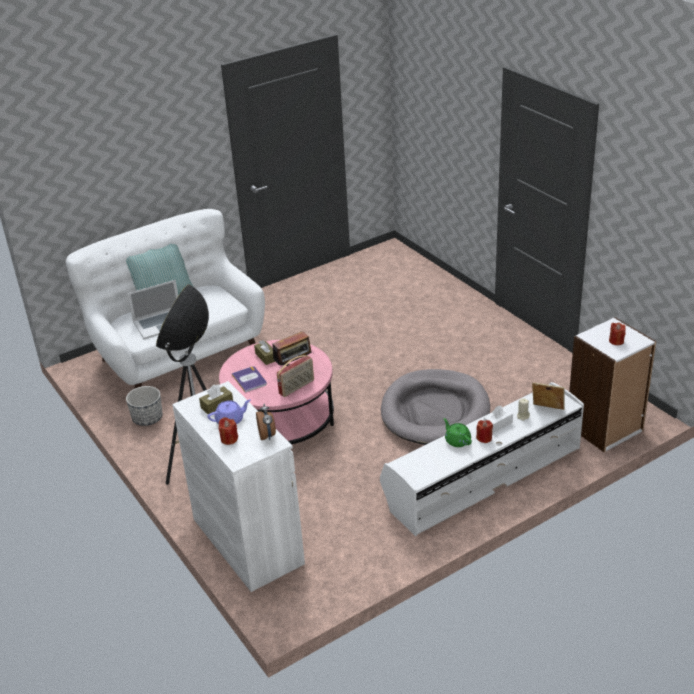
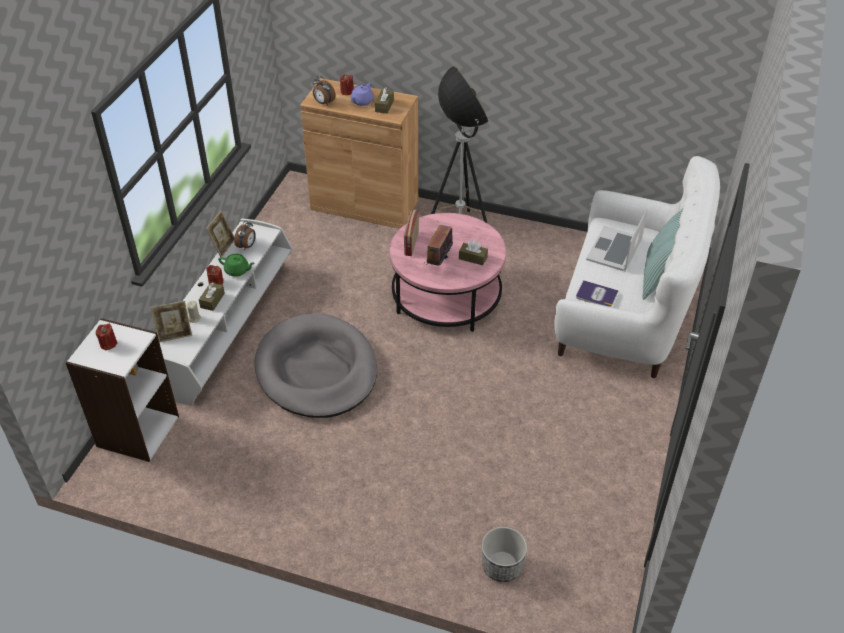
camera: 140 degrees right, 10 degrees up
(148, 418) = (556, 246): planter -> planter (502, 566)
(247, 541) = (364, 205): white cabinet -> brown cabinet
(249, 379) = (459, 232): book -> book (596, 295)
(430, 460) = (247, 246): none -> alarm clock
(453, 469) = (223, 247): none -> picture frame
(498, 424) = (212, 300): white tissue box -> brown tissue box

